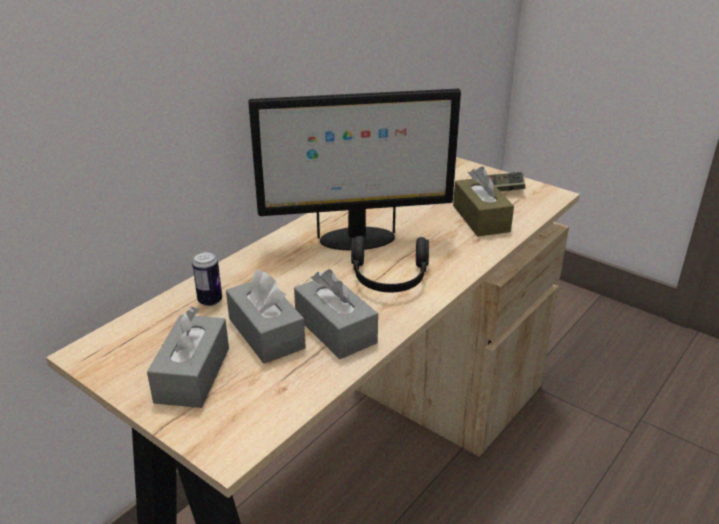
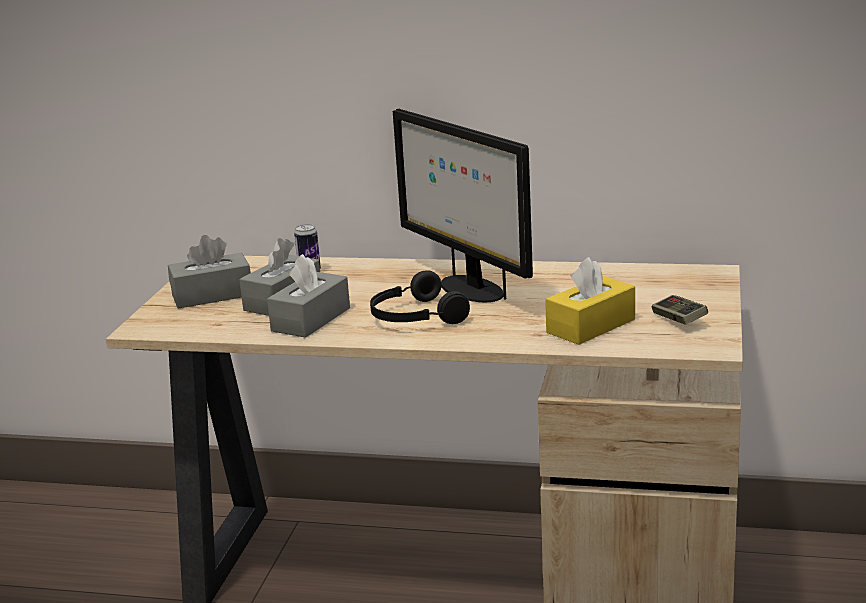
camera: 65 degrees right, 10 degrees down
(480, 218) = (591, 326): brown tissue box -> yellow tissue box

